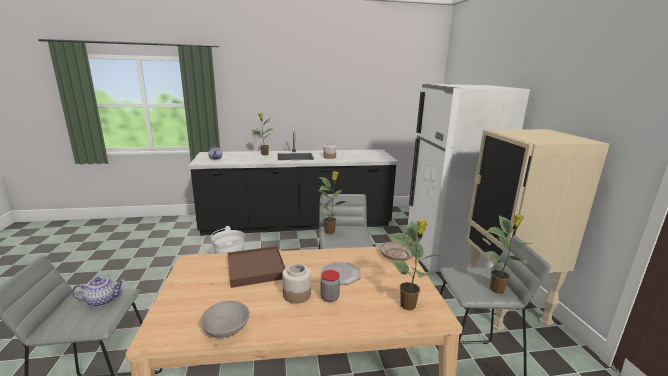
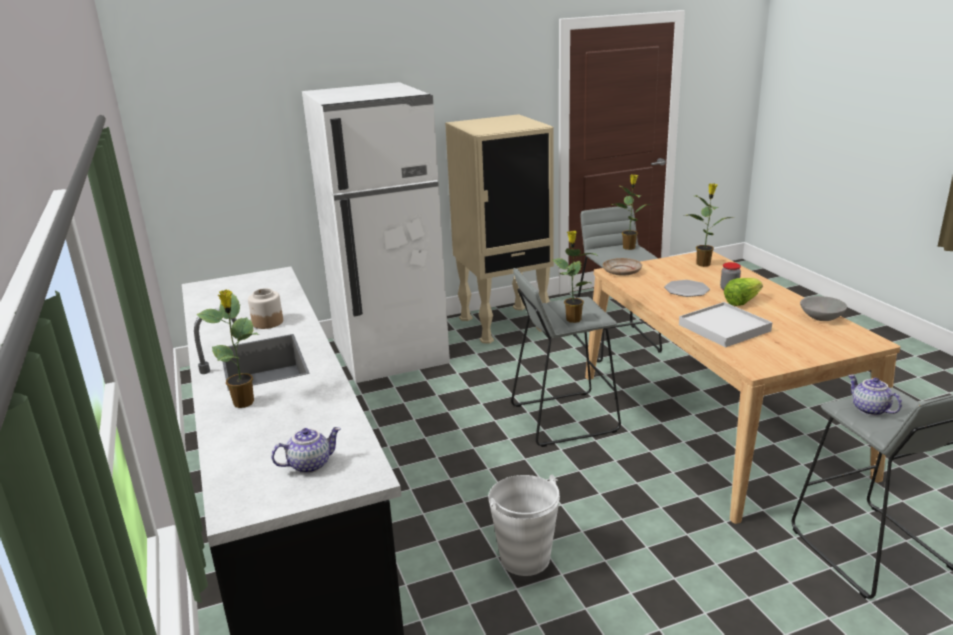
camera: 100 degrees left, 5 degrees up
(256, 268) = (724, 328): brown tray -> white tray
(297, 294) = (741, 301): jar -> lettuce

